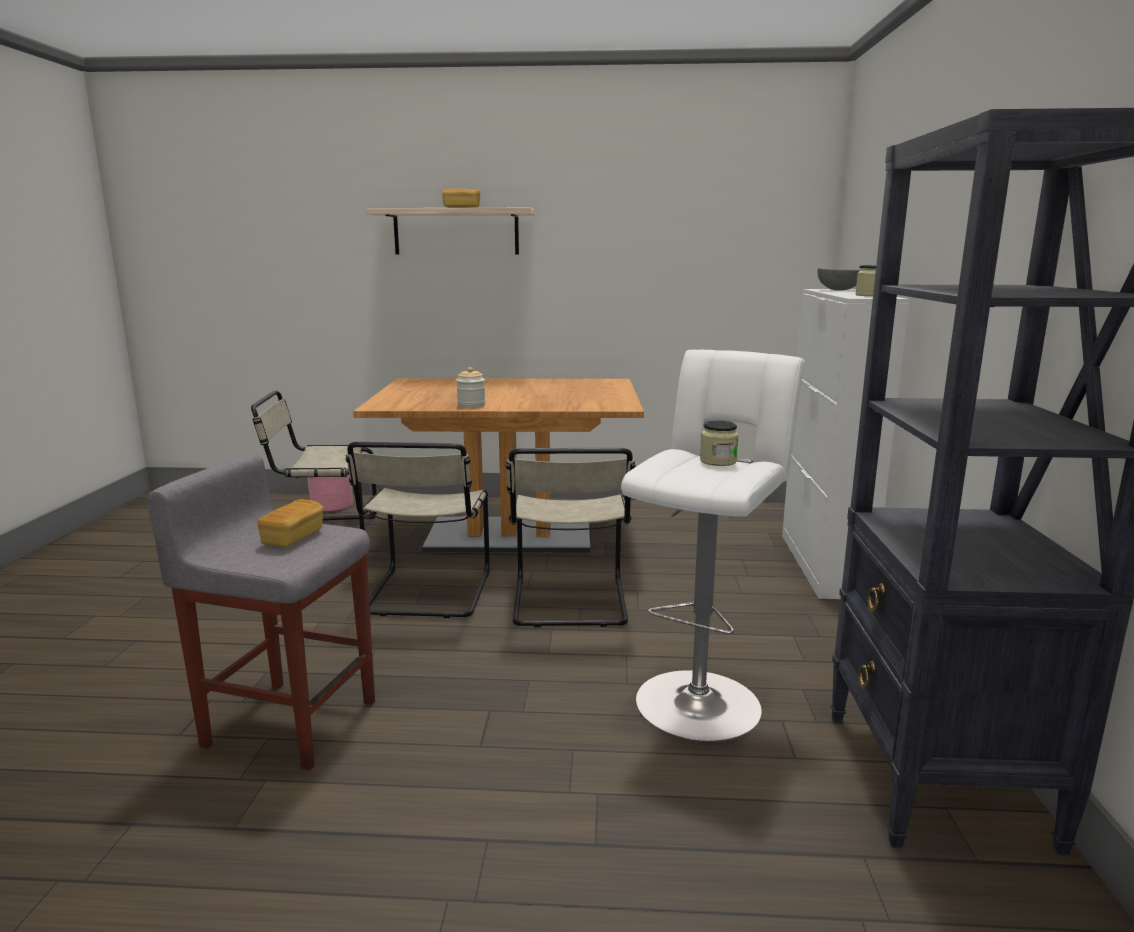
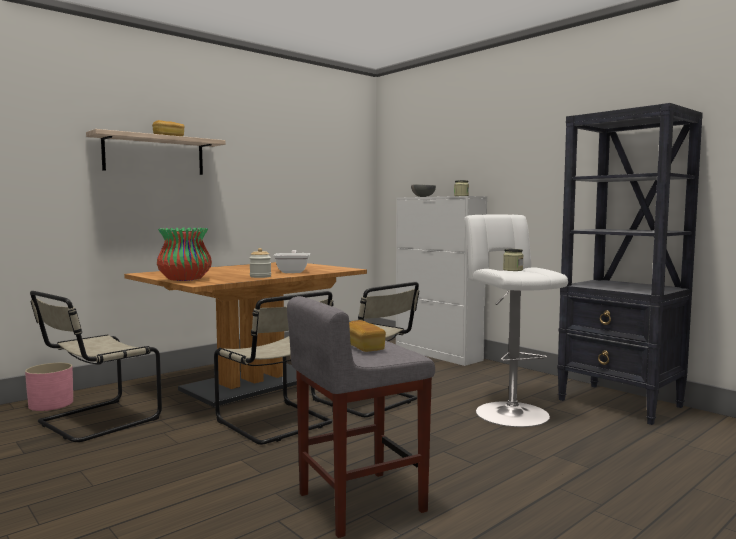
camera: 45 degrees left, 10 degrees down
(392, 398) = (185, 280): none -> vase
(540, 401) = (293, 271): none -> frying pan

